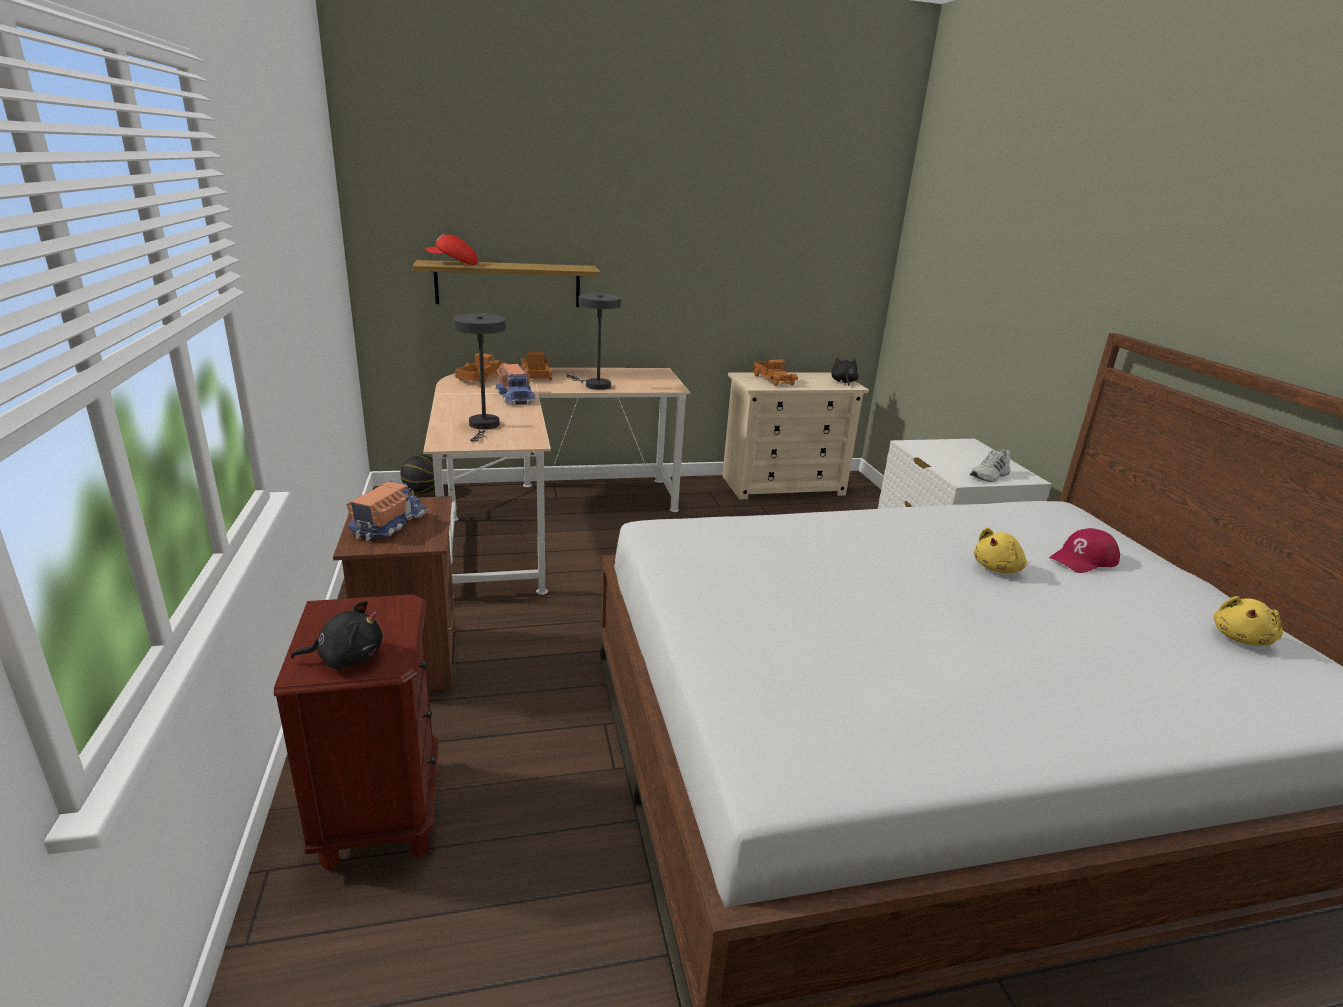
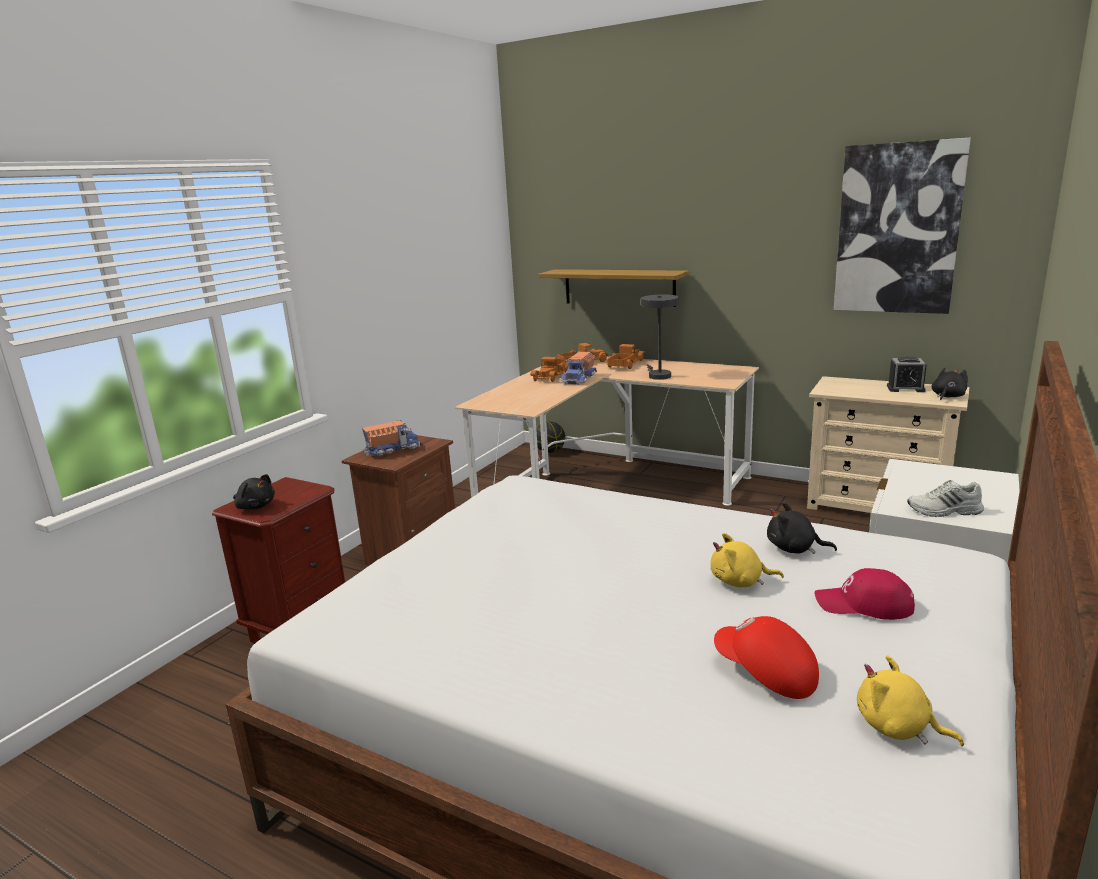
camera: 45 degrees right, 5 degrees down
(453, 263) = (572, 271): red cap -> red cap (765, 674)
(484, 426) = (519, 396): grey table lamp -> none
(774, 379) = (861, 387): toy truck -> toy truck (552, 376)
(793, 232) = (897, 229): none -> picture
(806, 378) = (905, 388): none -> alarm clock
(978, 530) = (794, 549): none -> black plush toy
(1241, 638) = (897, 727): yellow plush toy -> yellow plush toy turned 45 degrees clockwise

